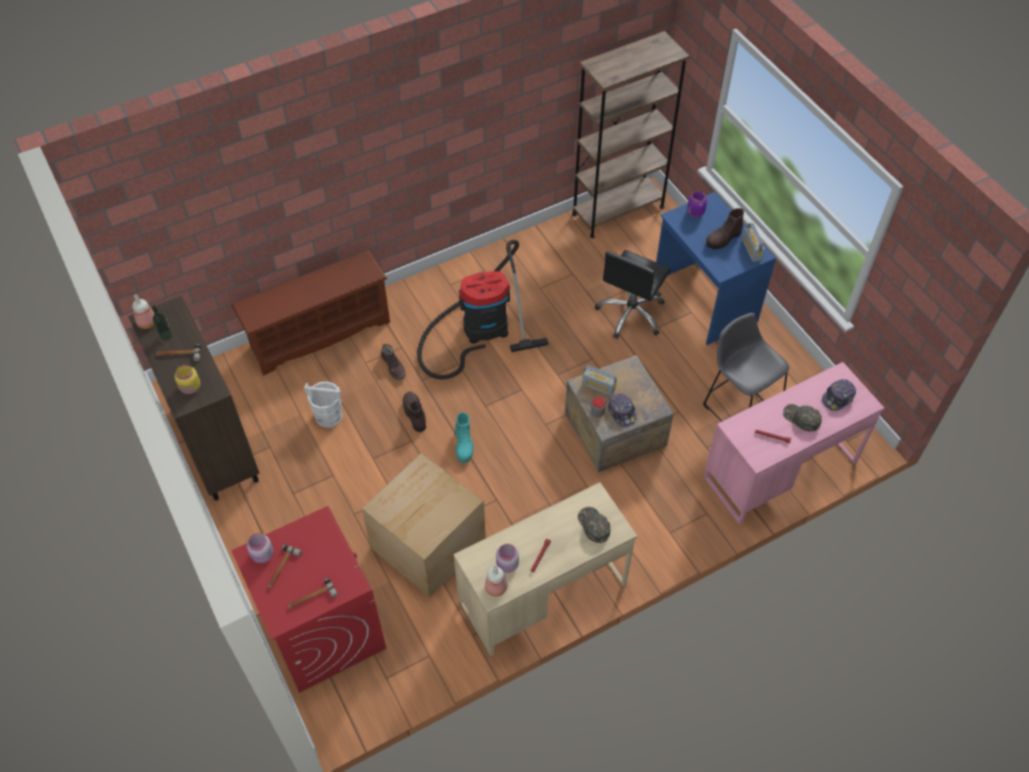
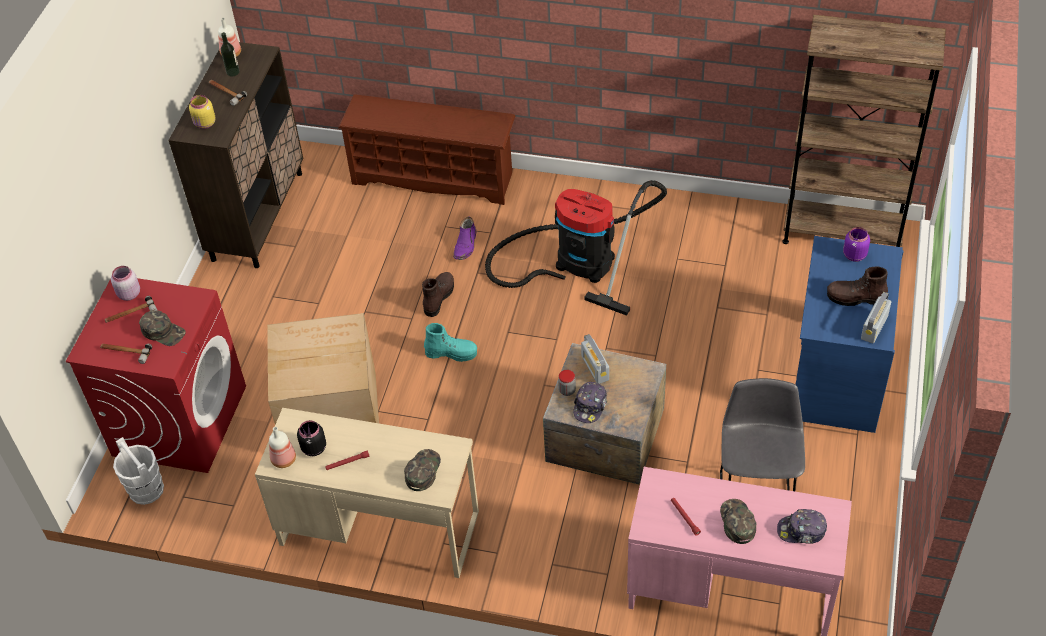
camera: 45 degrees right, 5 degrees down
(323, 562) = (163, 331): none -> green cap
(328, 416) = (367, 252): white bucket -> white bucket (146, 489)
(394, 366) = (466, 245): brown boot -> purple boot
(464, 445) = (451, 353): turquoise boot -> turquoise boot turned 120 degrees counterclockwise
(507, 565) = (313, 448): pink jar -> black jar
(631, 314) = (743, 339): black office chair -> none

